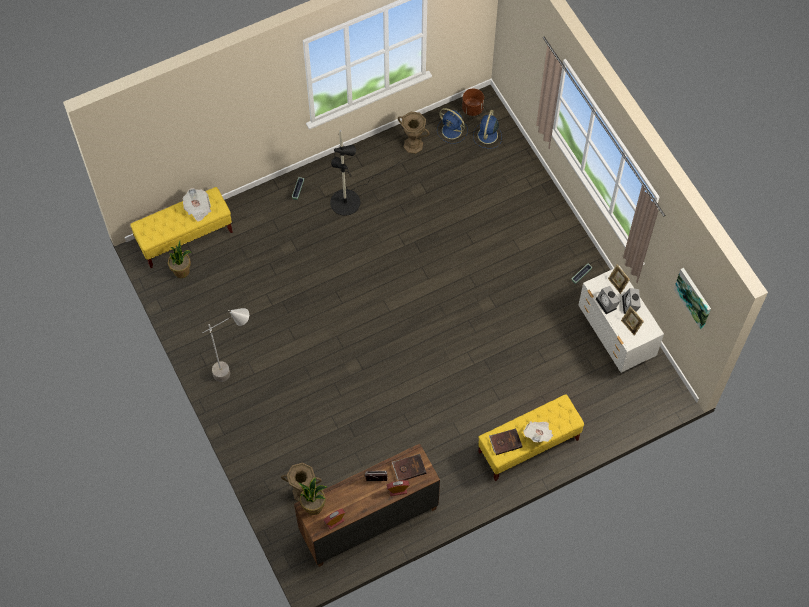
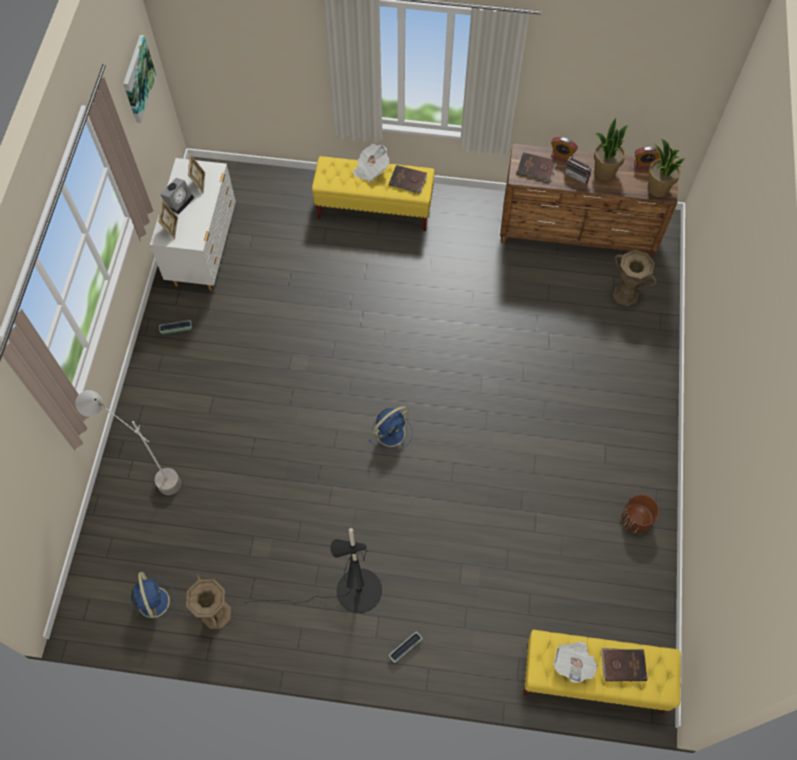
camera: 145 degrees left, 0 degrees up
(170, 223) = (623, 664): none -> brown book
(182, 271) = (623, 631): potted plant -> potted plant (604, 171)
(236, 371) = (625, 461): grey floor lamp -> grey floor lamp (152, 477)
(472, 108) = (102, 616): brown planter -> brown planter (636, 520)
(487, 136) = (120, 563): blue fan -> blue fan (391, 432)
(607, 304) = (200, 216): alarm clock -> none

